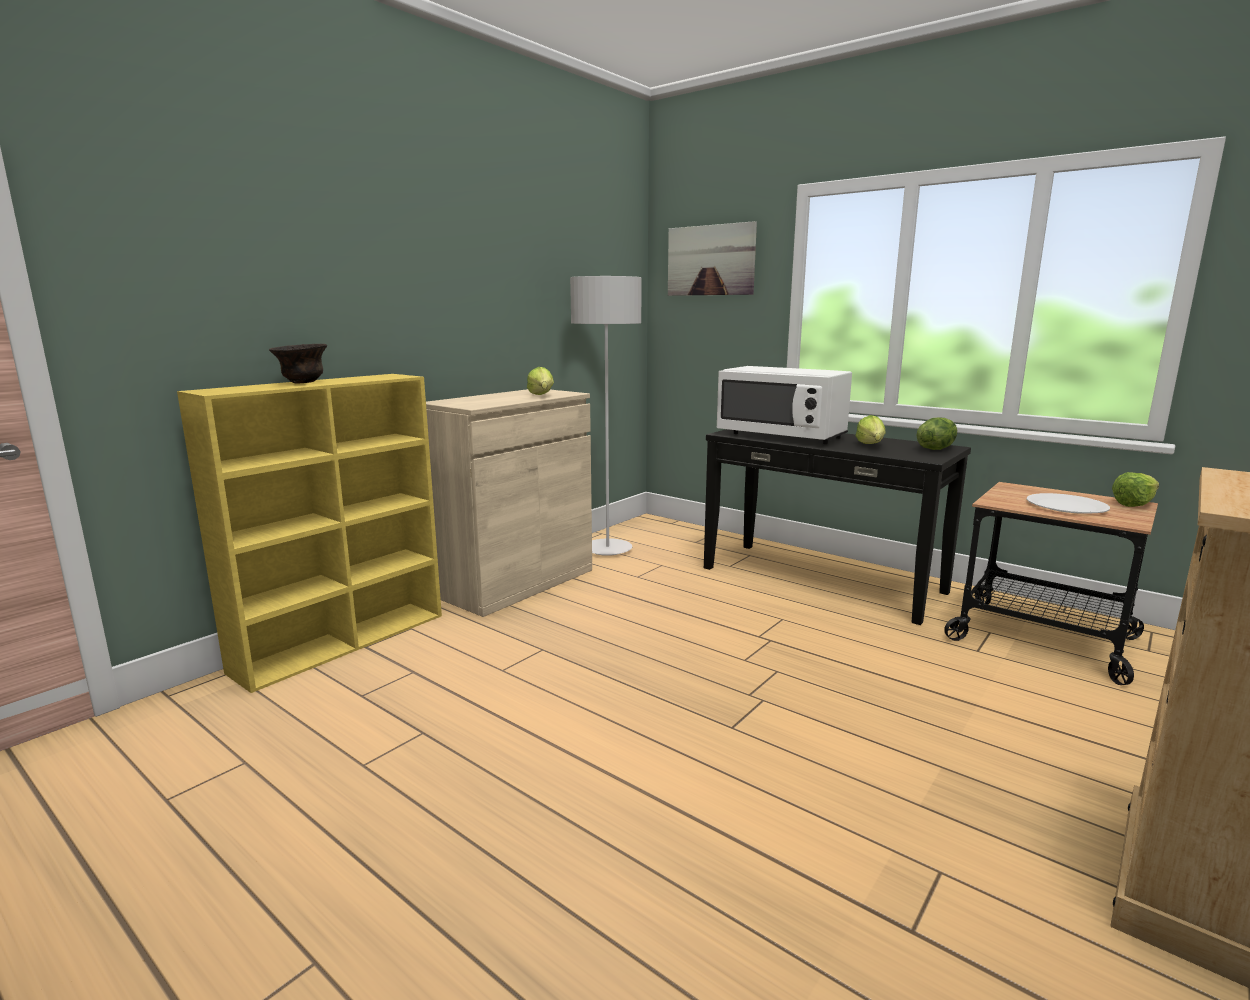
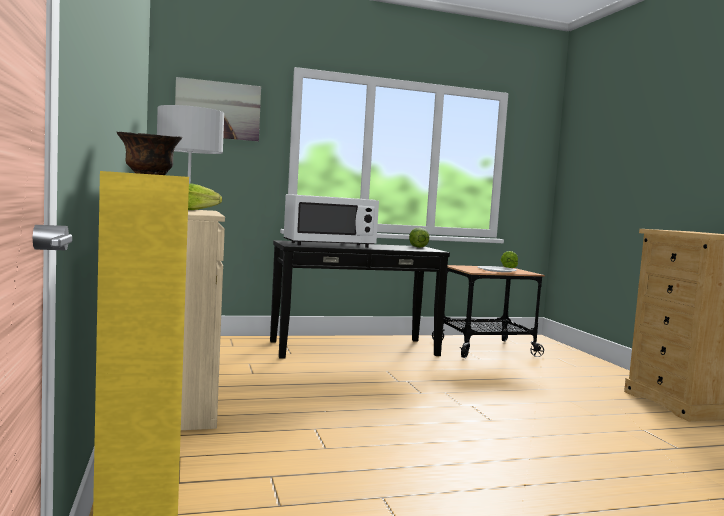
camera: 55 degrees left, 10 degrees down
(871, 446) = (390, 247): lettuce -> none

